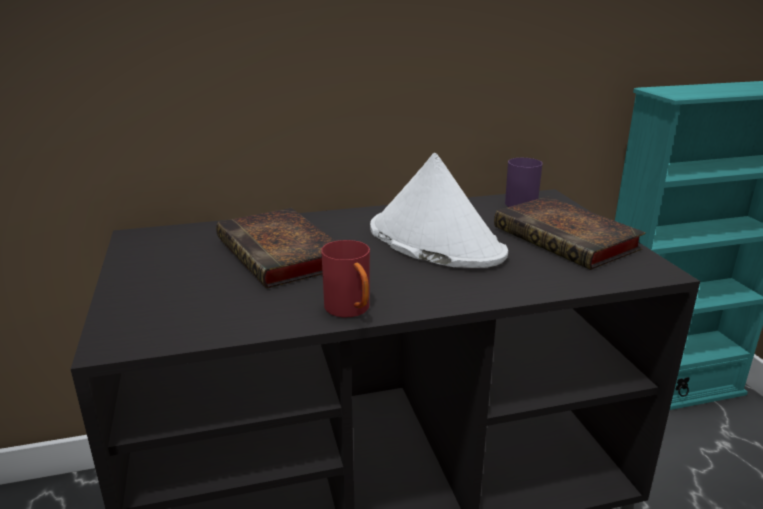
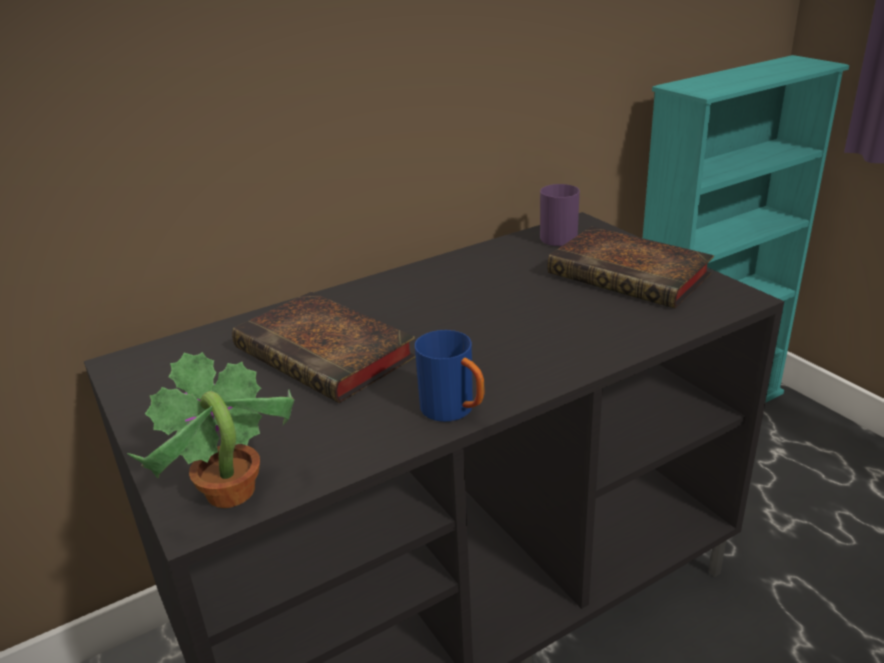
camera: 15 degrees left, 5 degrees up
(145, 333) = (229, 493): none -> potted plant
(351, 311) = (455, 411): red mug -> blue mug
(434, 241) = (491, 303): white hat -> none

